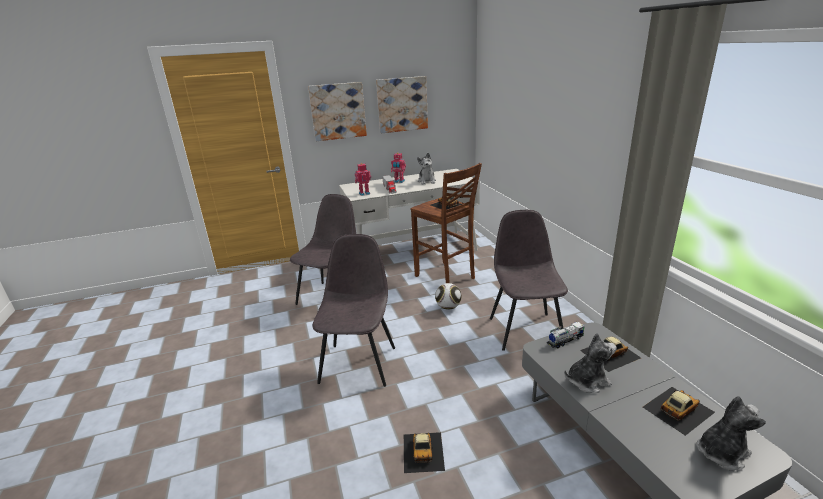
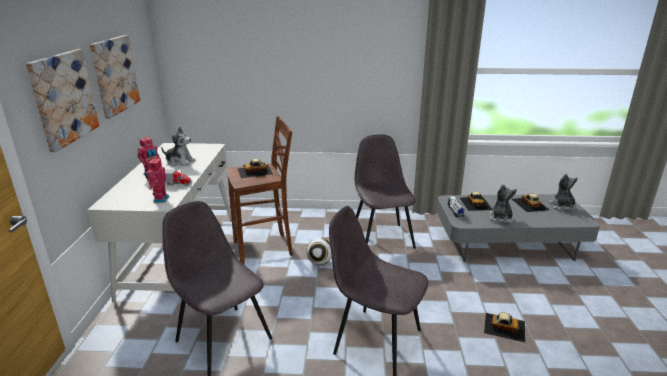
camera: 70 degrees left, 0 degrees up
(525, 330) = (382, 238): grey chair -> grey chair turned 60 degrees clockwise

